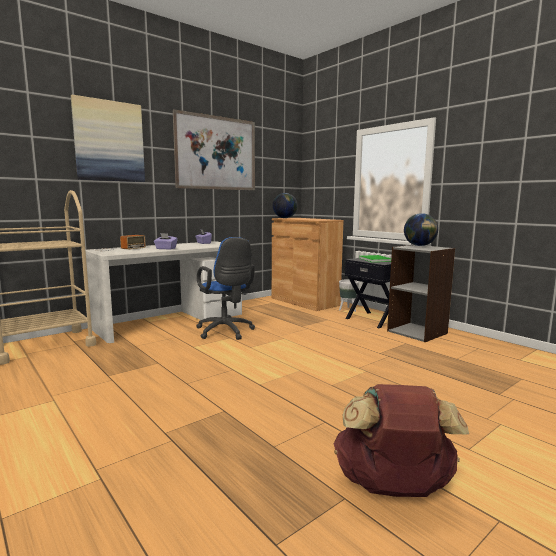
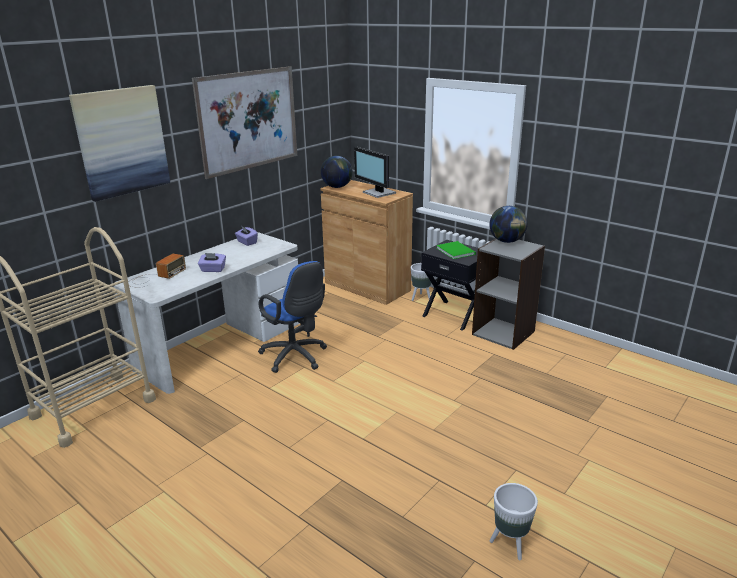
camera: 10 degrees left, 15 degrees up
(315, 219) = (378, 193): none -> monitor
(393, 488) = (509, 545): brown backpack -> white planter

